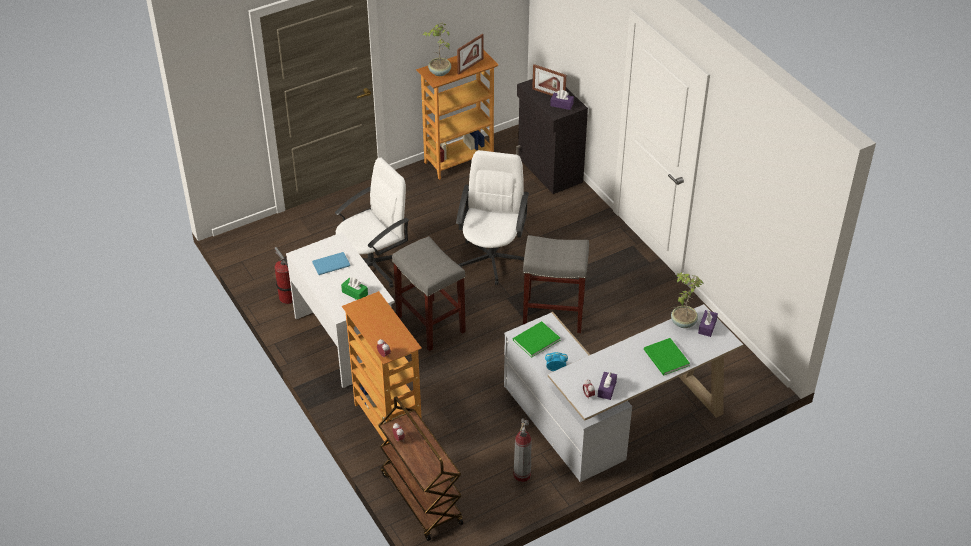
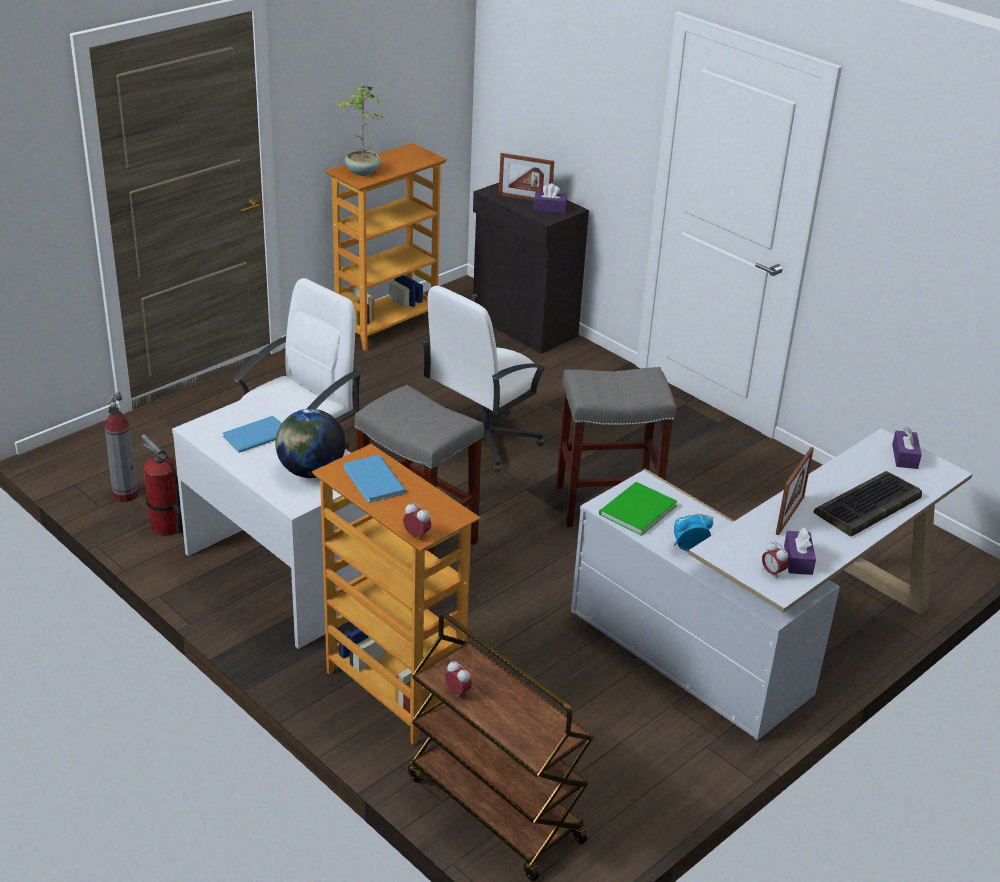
camera: 15 degrees left, 10 degrees down
(355, 293) = (311, 471): green tissue box -> globe
(371, 317) = (373, 481): none -> blue book
(470, 66) = (406, 163): picture frame -> picture frame (790, 515)
(492, 259) = (482, 441): white office chair -> white office chair turned 135 degrees counterclockwise
(522, 475) = (655, 743): fire extinguisher -> fire extinguisher (125, 494)
(666, 359) = (867, 506): green book -> keyboard
(682, 322) = (864, 455): potted plant -> none

